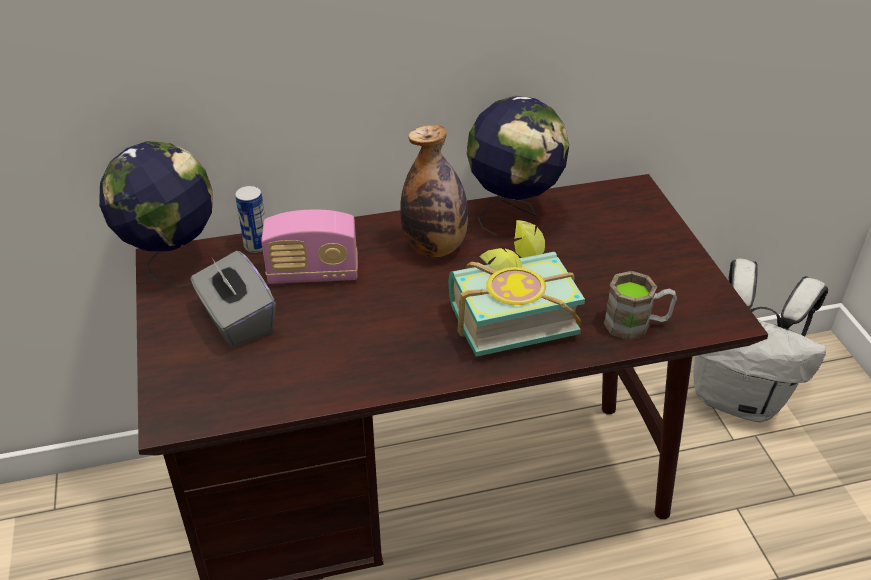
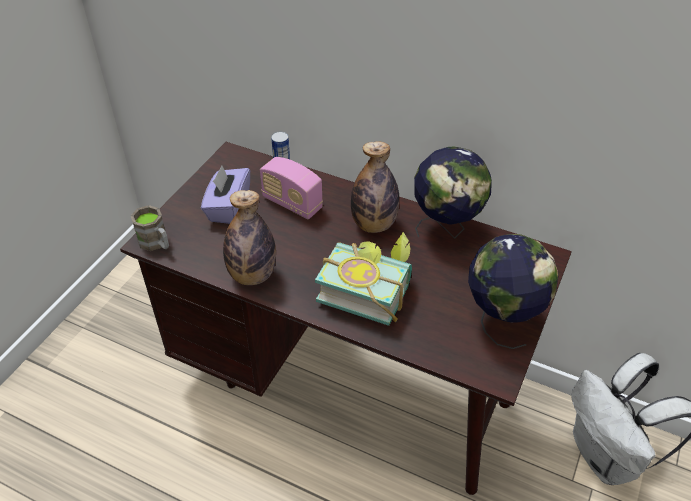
camera: 40 degrees right, 5 degrees up
(172, 262) = (233, 158): globe -> globe (502, 320)
(237, 320) = (228, 208): grey tissue box -> purple tissue box
(362, 375) = (252, 275): none -> bottle
(636, 324) = (434, 342): brown mug -> brown mug (156, 243)

